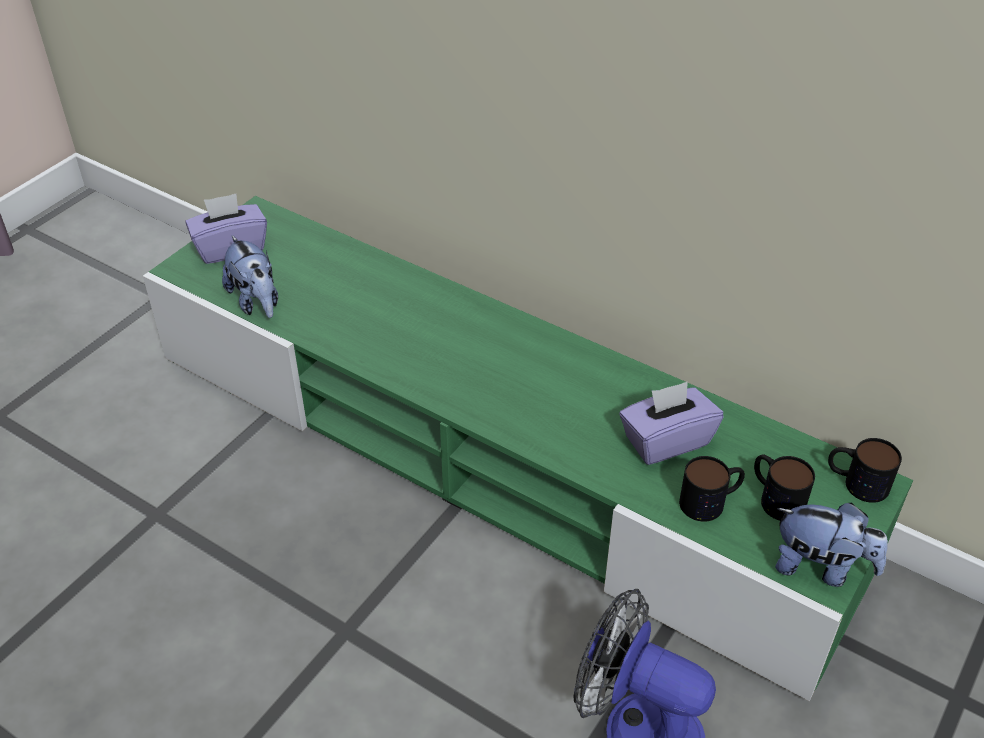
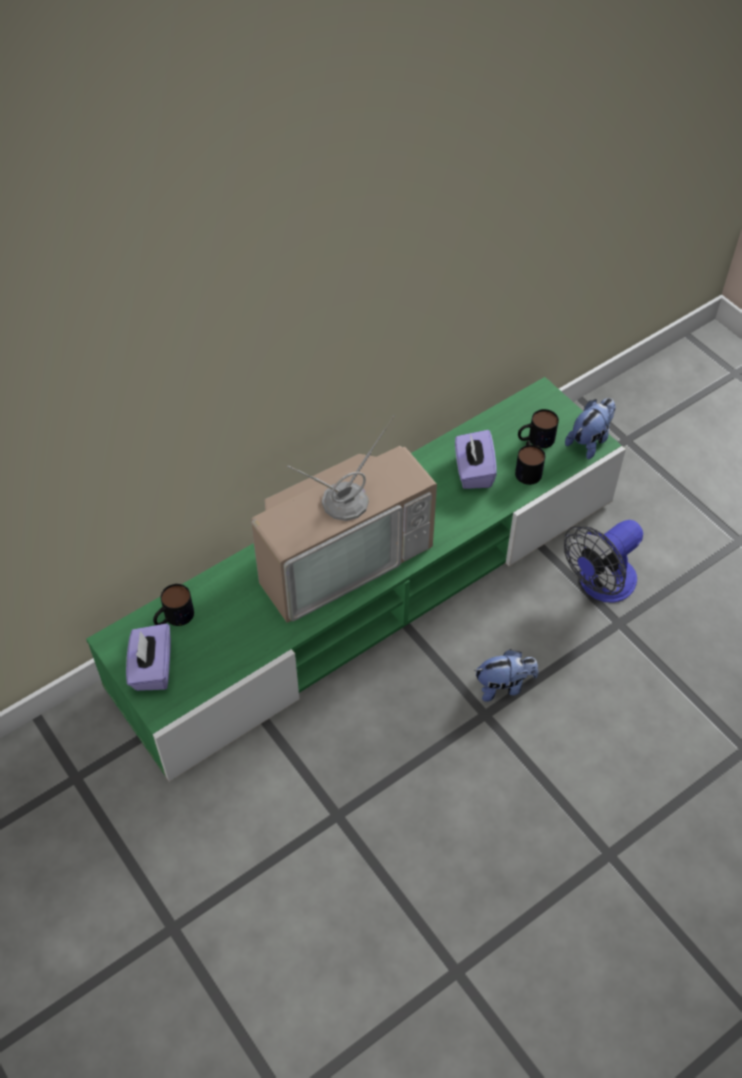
camera: 70 degrees left, 10 degrees up
(256, 302) = (231, 663): plush toy -> plush toy (503, 686)
(450, 348) = (341, 555): none -> television
(856, 482) = (537, 400): mug -> mug (173, 618)

